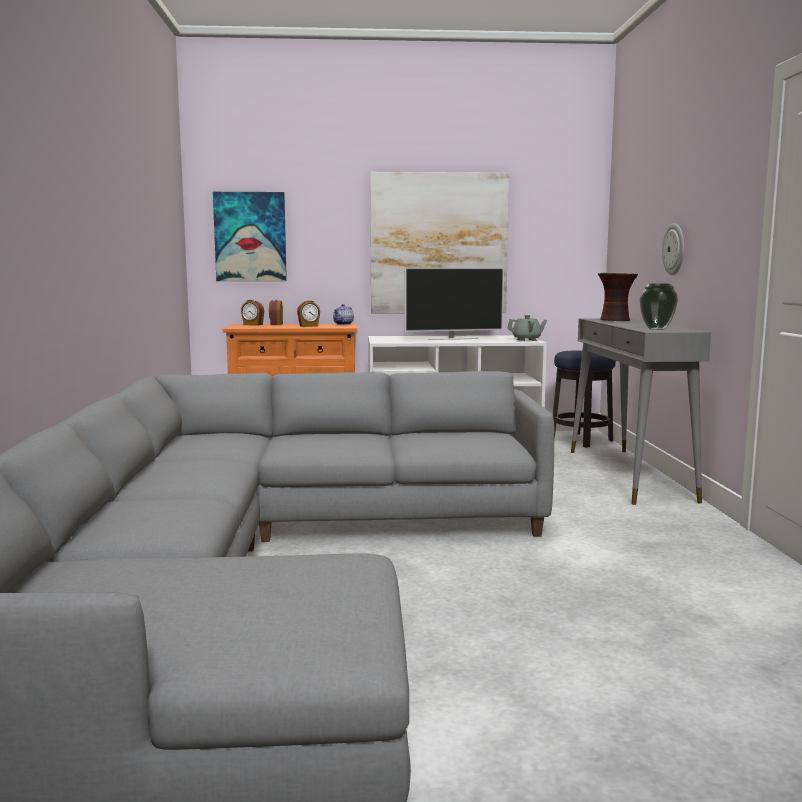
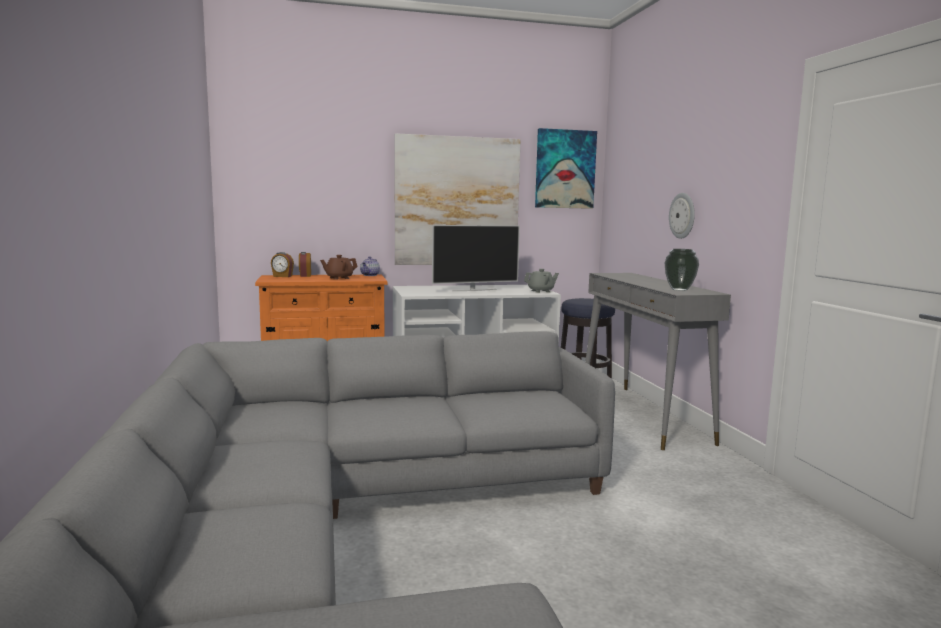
camera: 10 degrees left, 0 degrees up
(250, 237) = (278, 191): picture -> picture (565, 169)
(309, 326) = (339, 278): alarm clock -> brown teapot
(616, 320) = (626, 276): vase -> none

